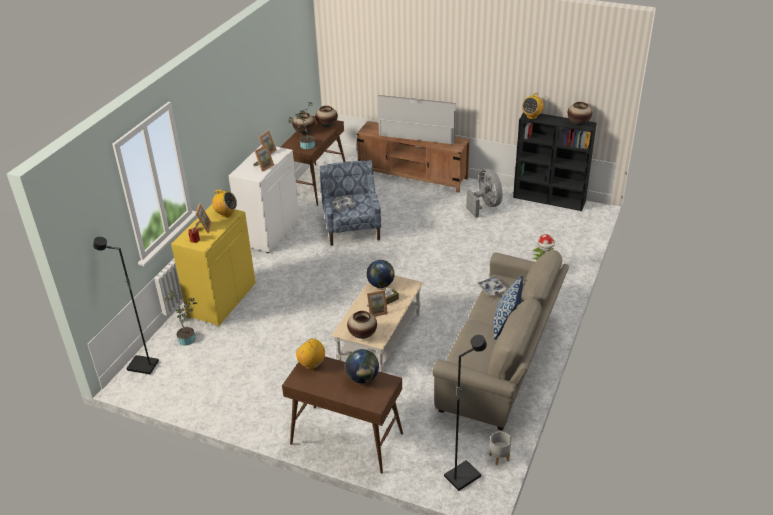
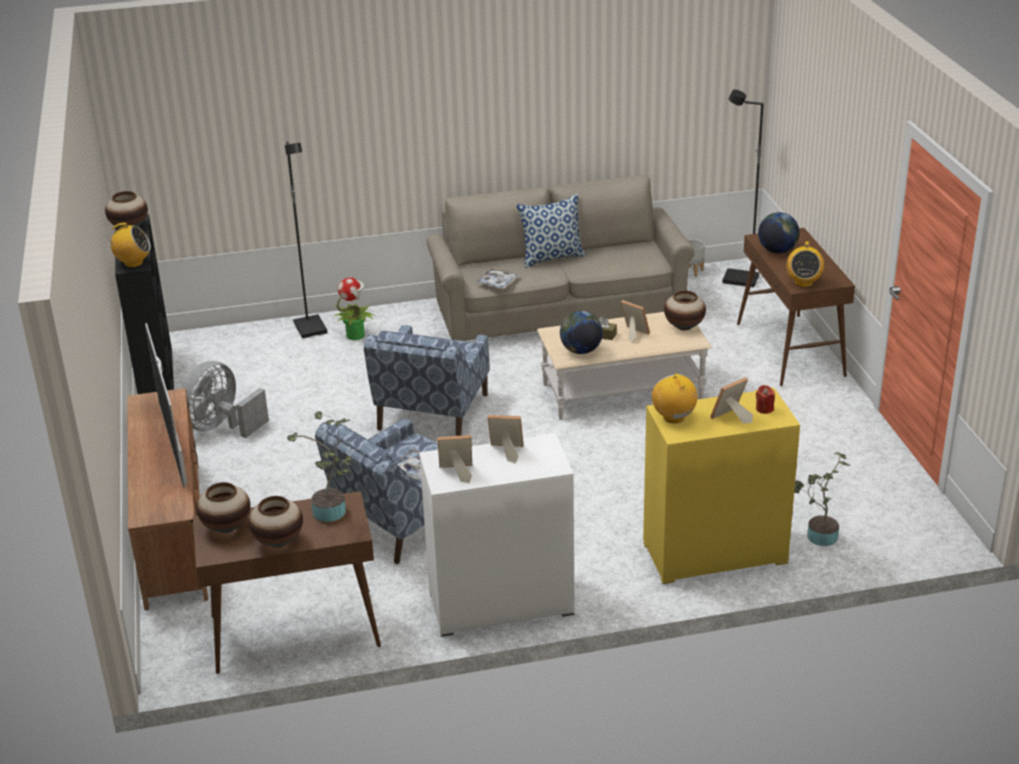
camera: 125 degrees left, 5 degrees down
(142, 366) = (914, 543): black floor lamp -> black floor lamp (311, 328)
(431, 267) = (432, 414): none -> blue armchair

